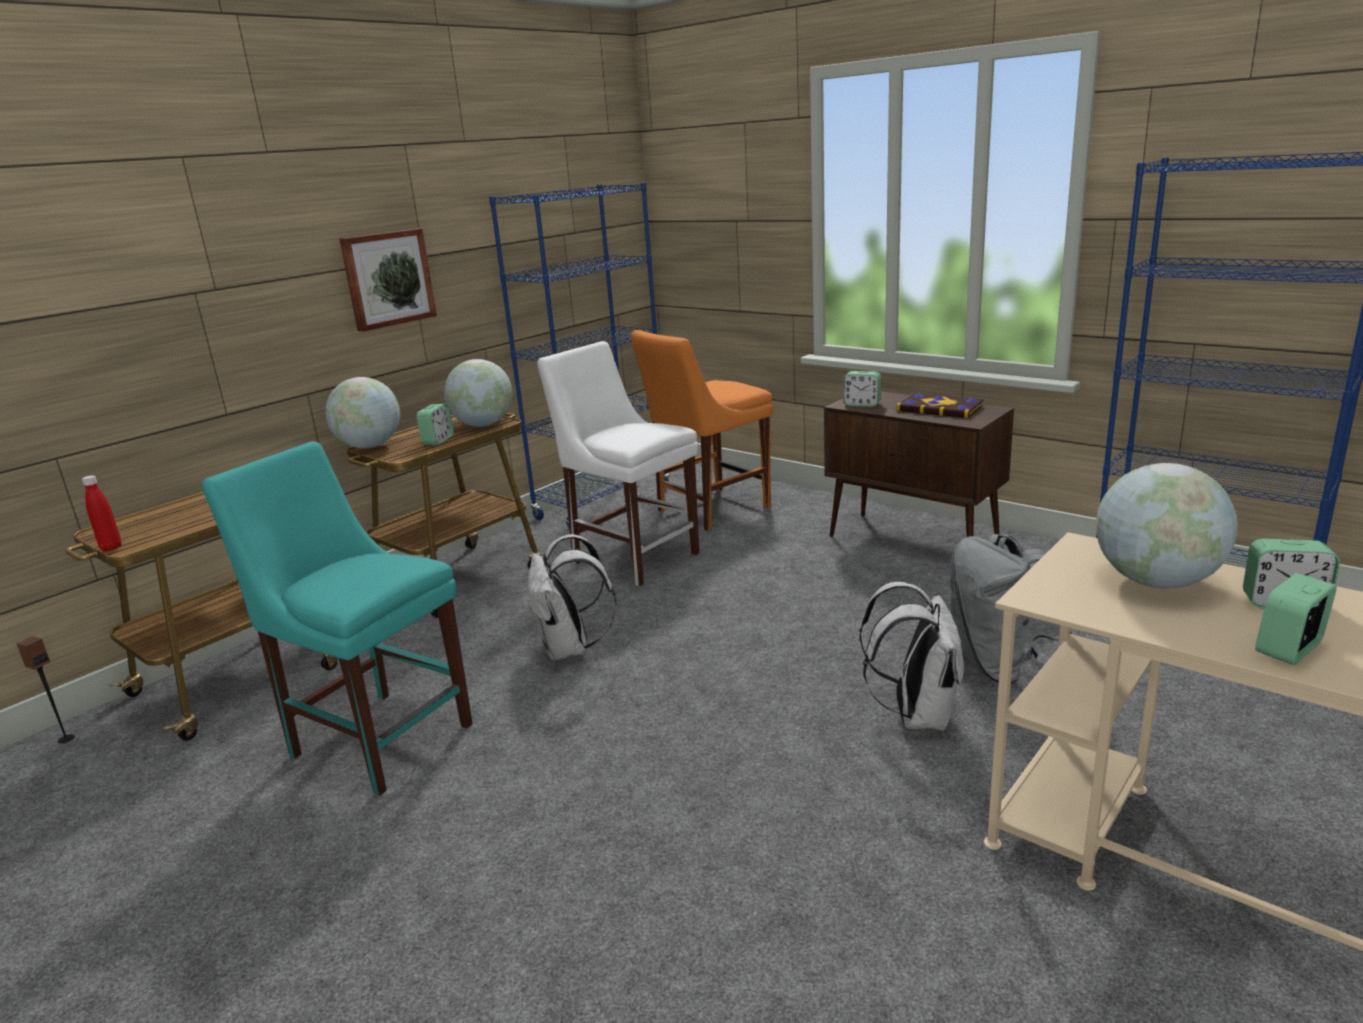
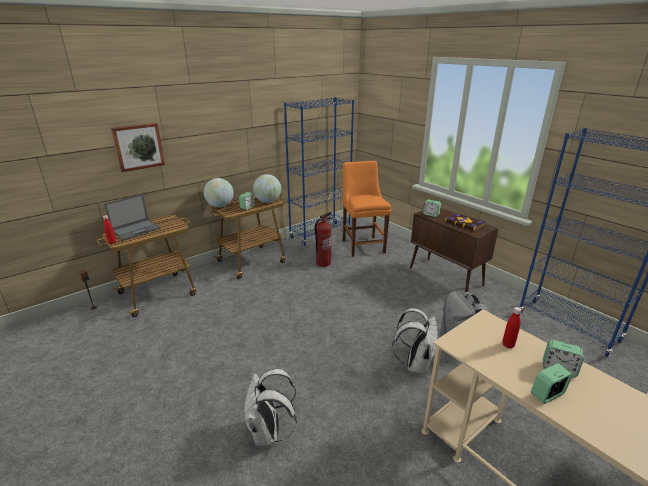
camera: 10 degrees right, 5 degrees up
(169, 515) = (136, 229): none -> laptop
(377, 737) = (201, 330): turquoise chair -> none
(388, 279) = (236, 136): picture -> picture (138, 146)
(570, 649) = (285, 304): white backpack -> white backpack (268, 433)
(631, 556) = (323, 263): white chair -> fire extinguisher
(708, 510) = (362, 245): orange chair -> orange chair turned 105 degrees clockwise
(1156, 582) = (508, 345): globe -> red bottle

